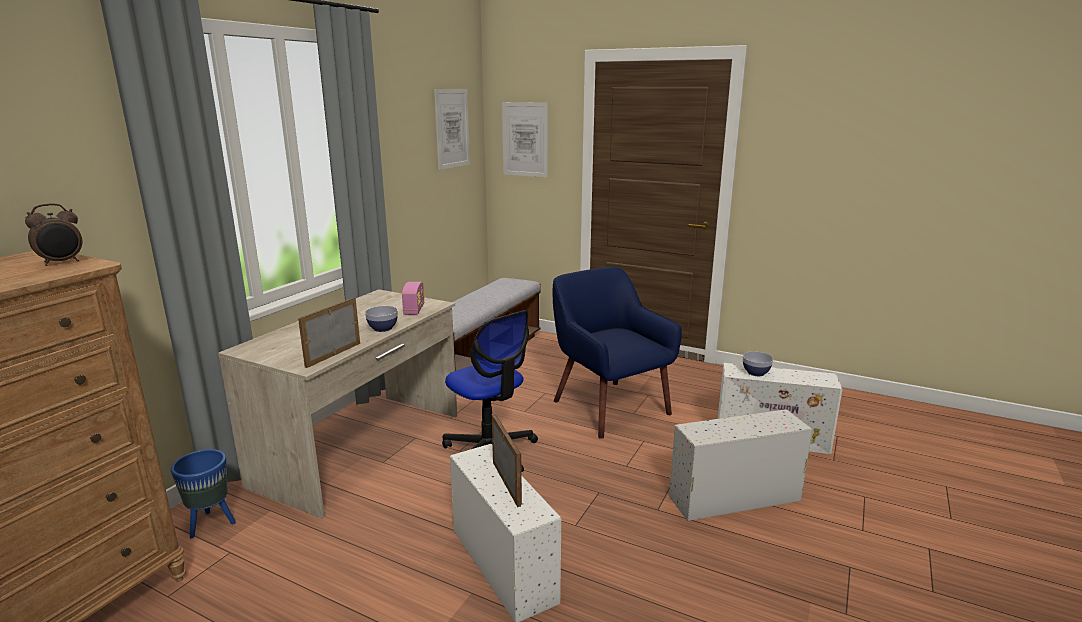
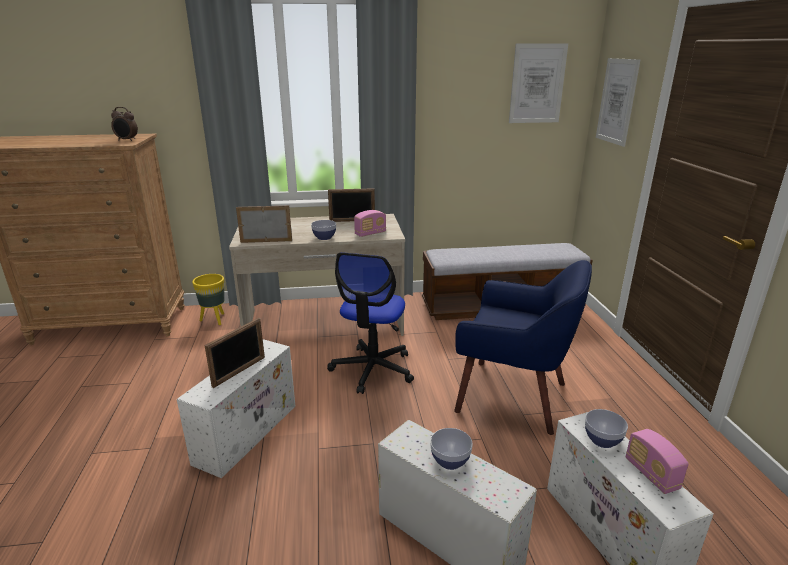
camera: 55 degrees right, 5 degrees up
(211, 525) = (214, 320): blue planter -> yellow planter
(360, 307) = (352, 221): none -> picture frame
(609, 407) = (513, 396): blue armchair -> blue armchair turned 90 degrees clockwise
(738, 426) = (450, 461): none -> bowl
(796, 373) = (651, 474): none -> radio

